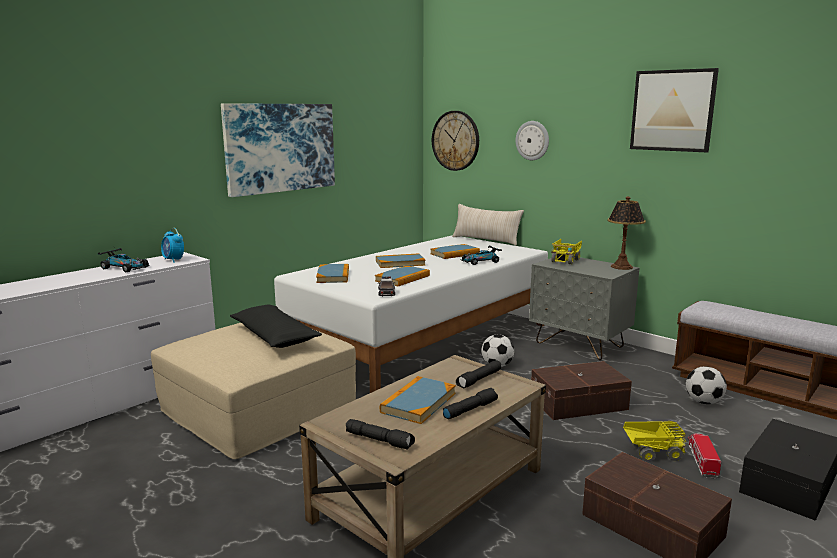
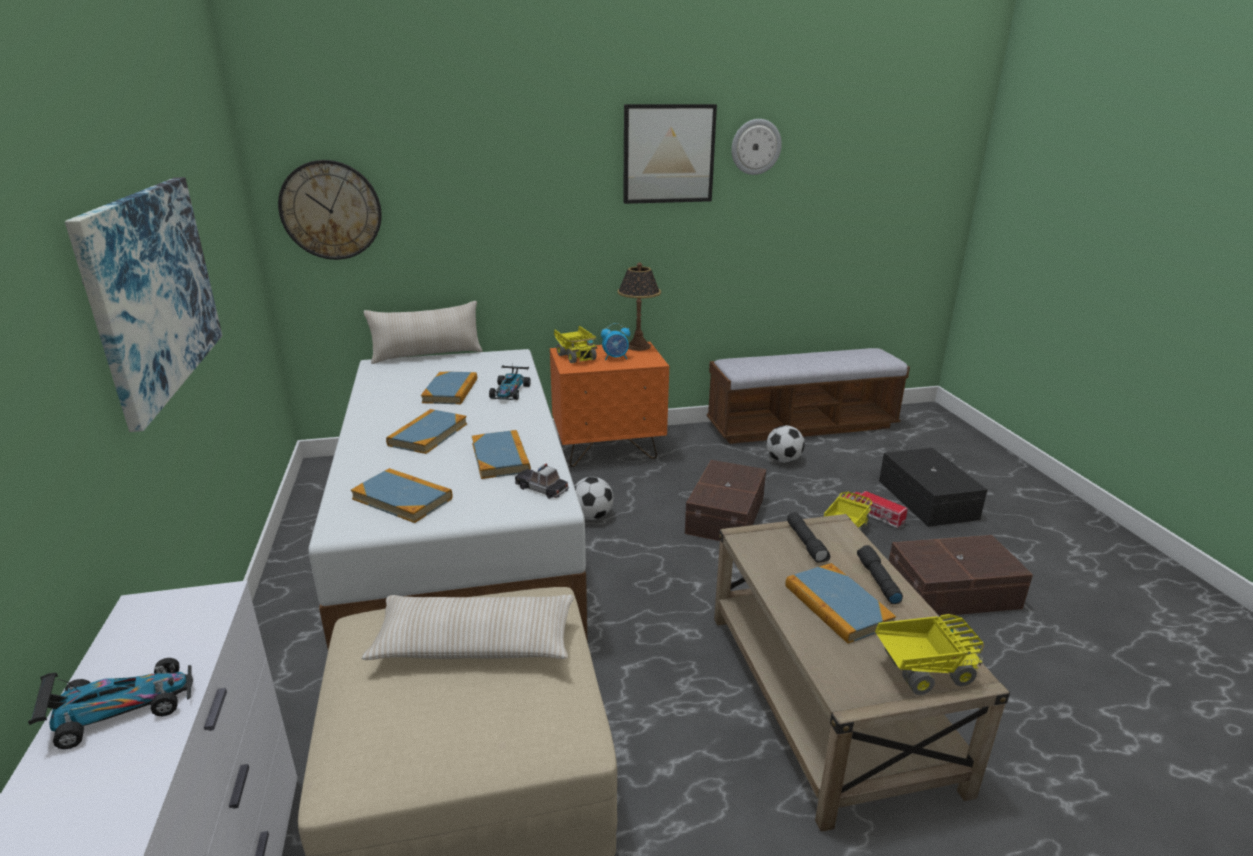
camera: 55 degrees left, 10 degrees up
(173, 260) = (177, 624): alarm clock -> alarm clock (615, 358)
(274, 336) = (475, 643): black pillow -> beige pillow
(380, 440) = (922, 671): black flashlight -> toy truck
(532, 140) = (479, 201): wall clock -> wall clock (755, 147)
(579, 345) = (608, 450): grey nightstand -> orange nightstand

